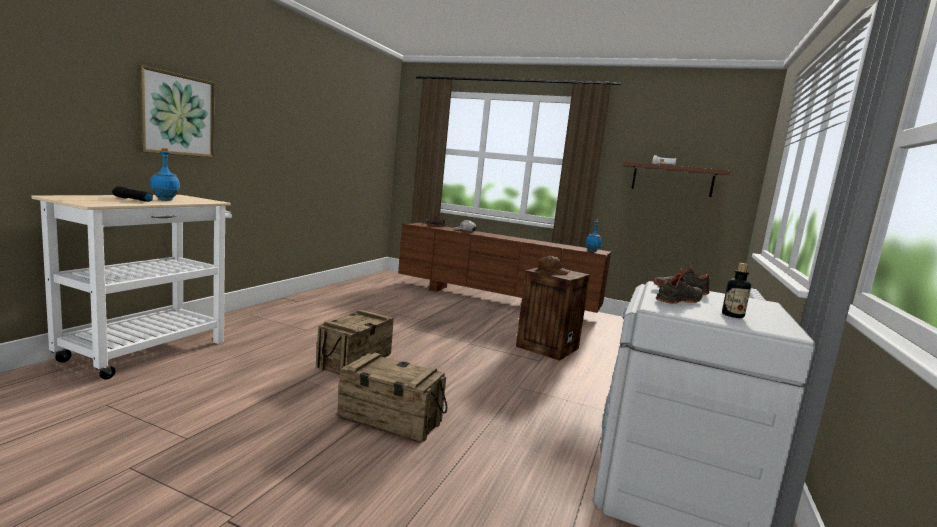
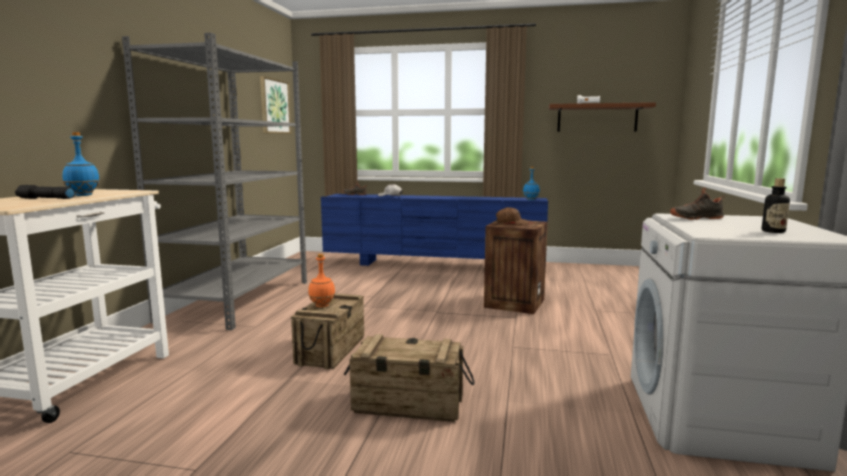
camera: 10 degrees left, 0 degrees up
(176, 114) = (70, 92): picture -> picture (274, 106)
(306, 305) = (238, 300): none -> grey bookcase
(351, 320) = (322, 306): none -> orange bottle
(495, 300) = (433, 265): brown cabinet -> blue cabinet
(680, 301) = (712, 226): black shoe -> none

